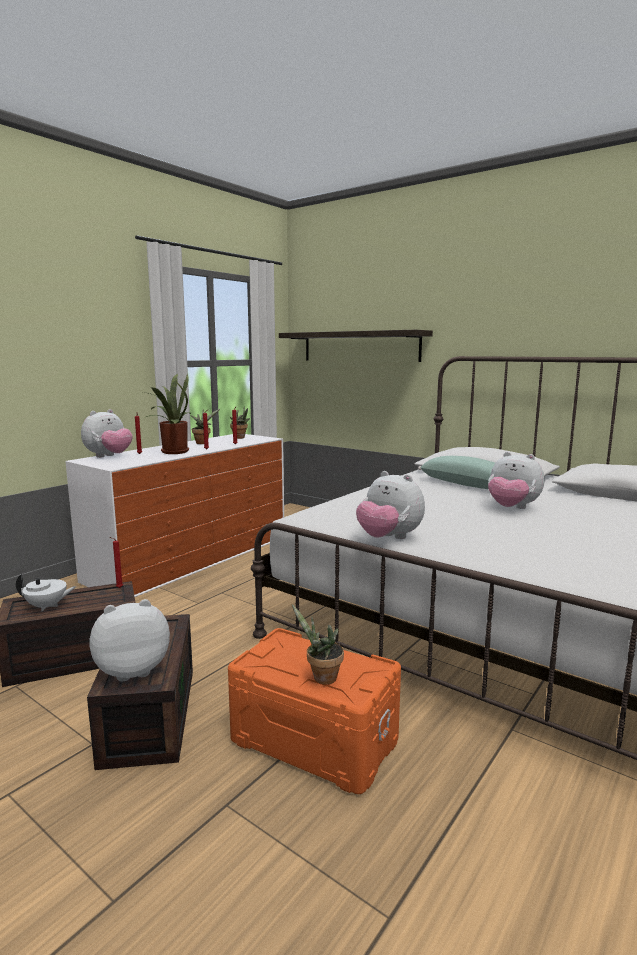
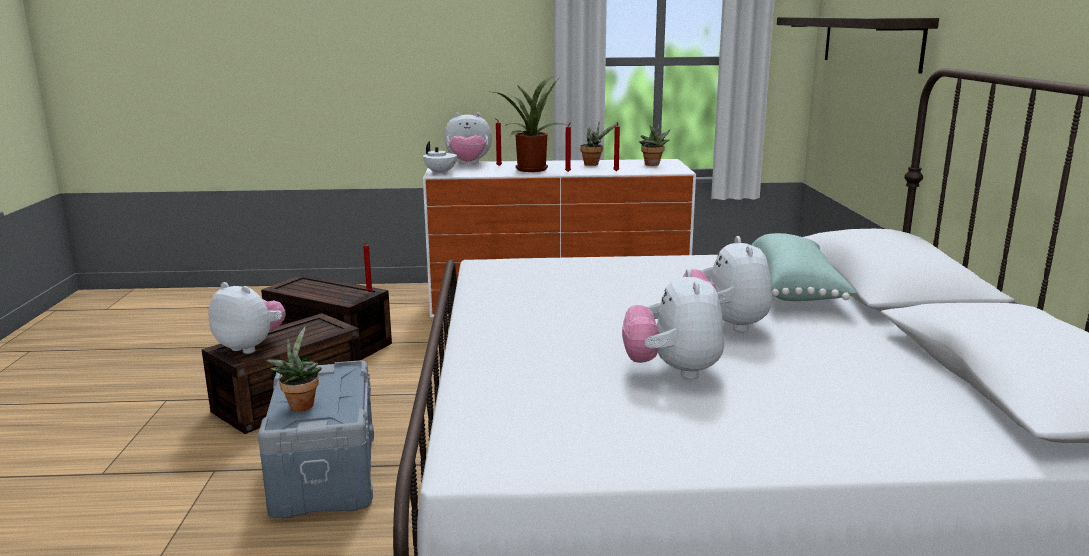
camera: 50 degrees right, 5 degrees up
(47, 606) = (309, 288): white teapot -> white teapot (440, 173)
(315, 739) = (327, 472): orange storage box -> grey storage box
(388, 538) = (480, 304): plush toy -> plush toy (673, 371)

